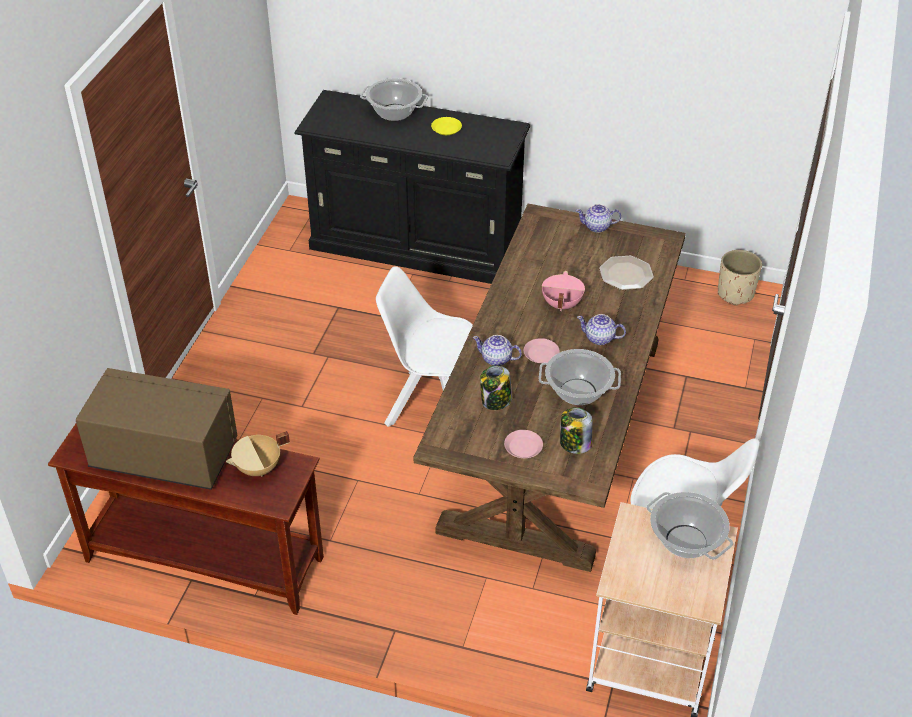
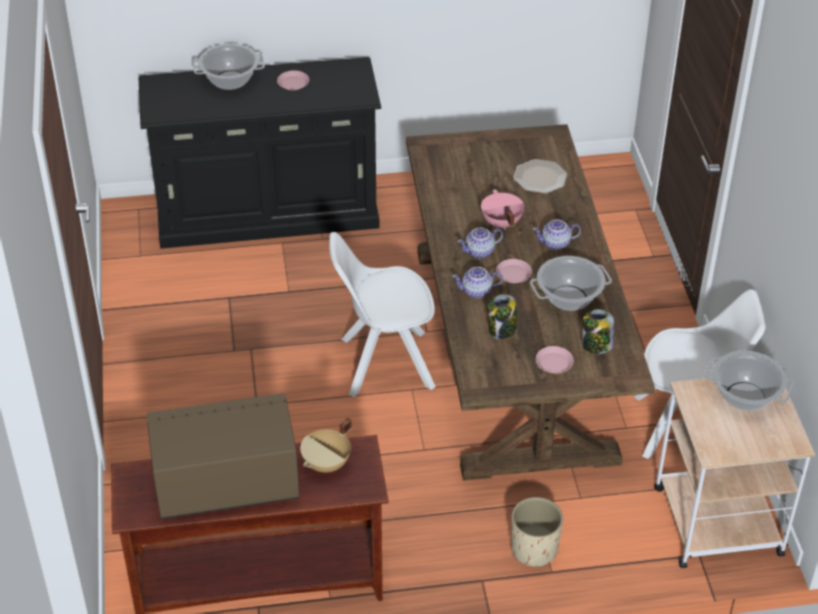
camera: 25 degrees left, 0 degrees up
(446, 129) = (293, 83): yellow plate -> pink plate
(597, 227) = (485, 141): teapot -> teapot (480, 252)
(735, 294) = (594, 173): beige planter -> beige planter (534, 550)

